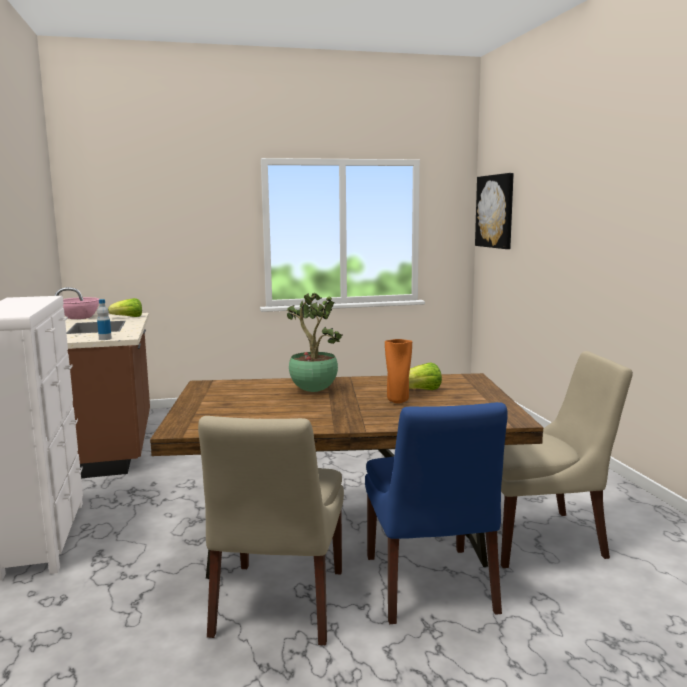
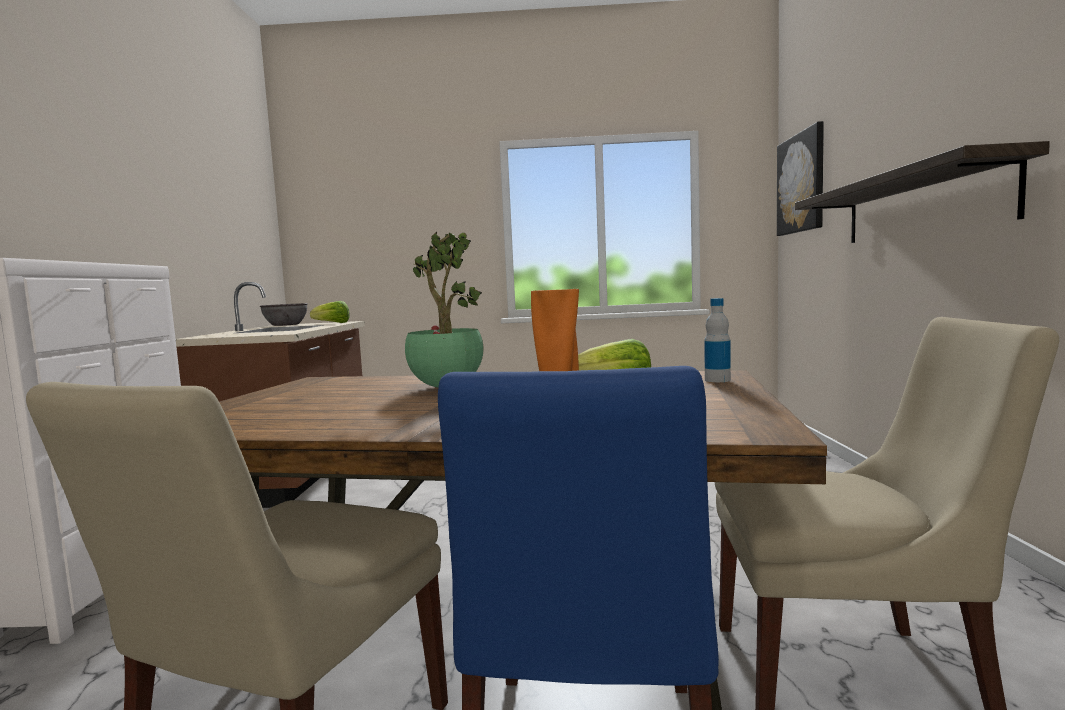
camera: 15 degrees right, 5 degrees down
(80, 317) = (286, 324): pink bowl -> grey bowl
(105, 339) = (259, 334): bottle -> bottle (717, 380)
(575, 255) = (920, 205): none -> shelf

